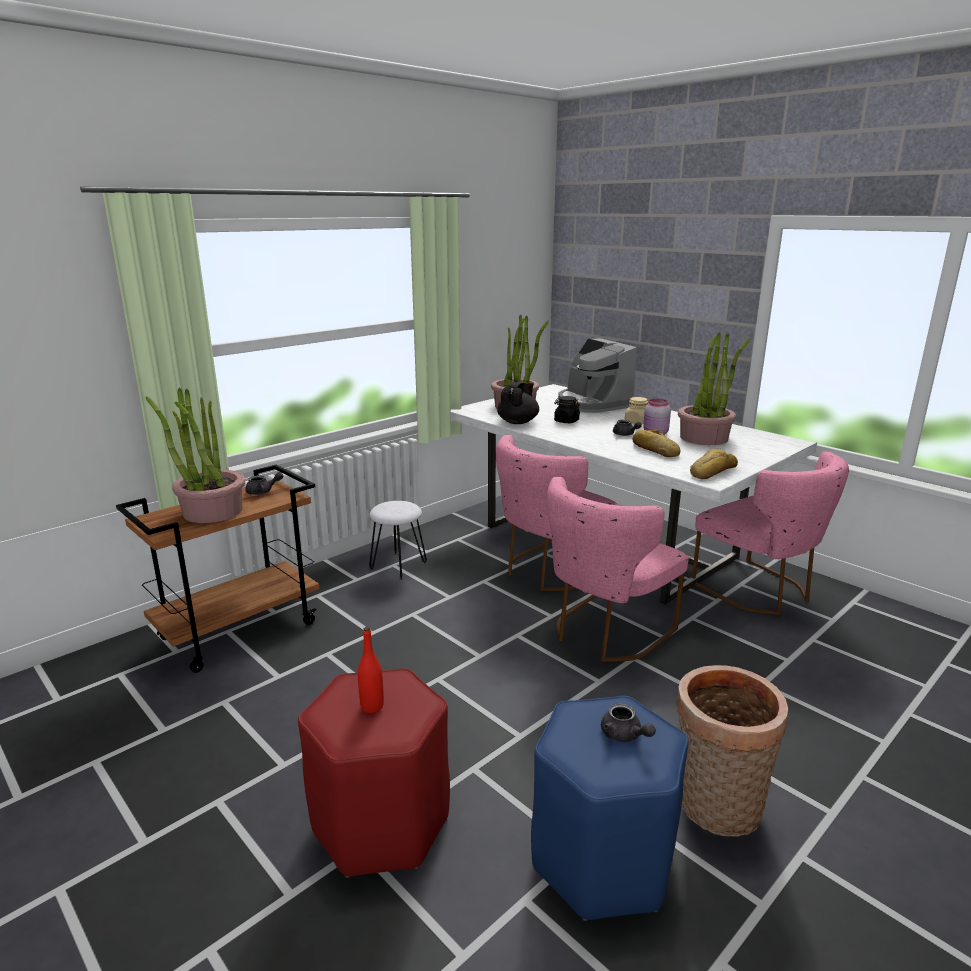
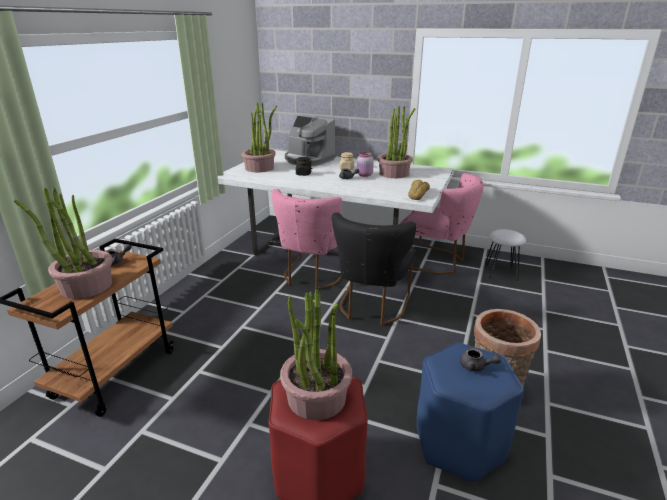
camera: 25 degrees left, 5 degrees up
(372, 706) = (316, 398): red bottle -> potted plant
(398, 565) = (208, 295): white stool -> white stool (500, 273)
(518, 422) = (272, 179): black teapot -> none
(605, 633) = (371, 307): pink chair -> black chair
(654, 450) = (374, 185): bread -> none

